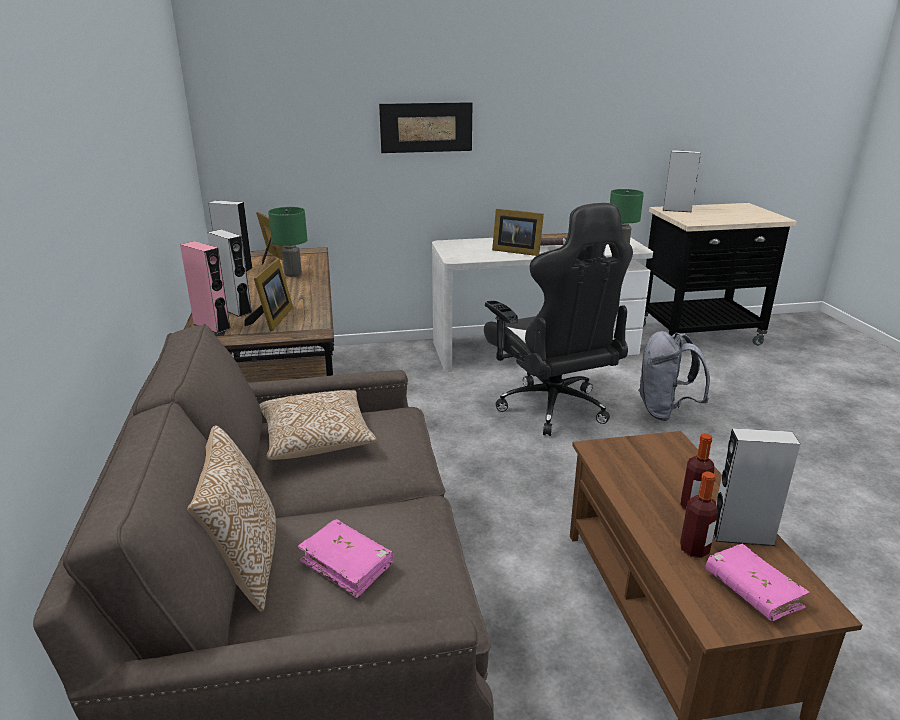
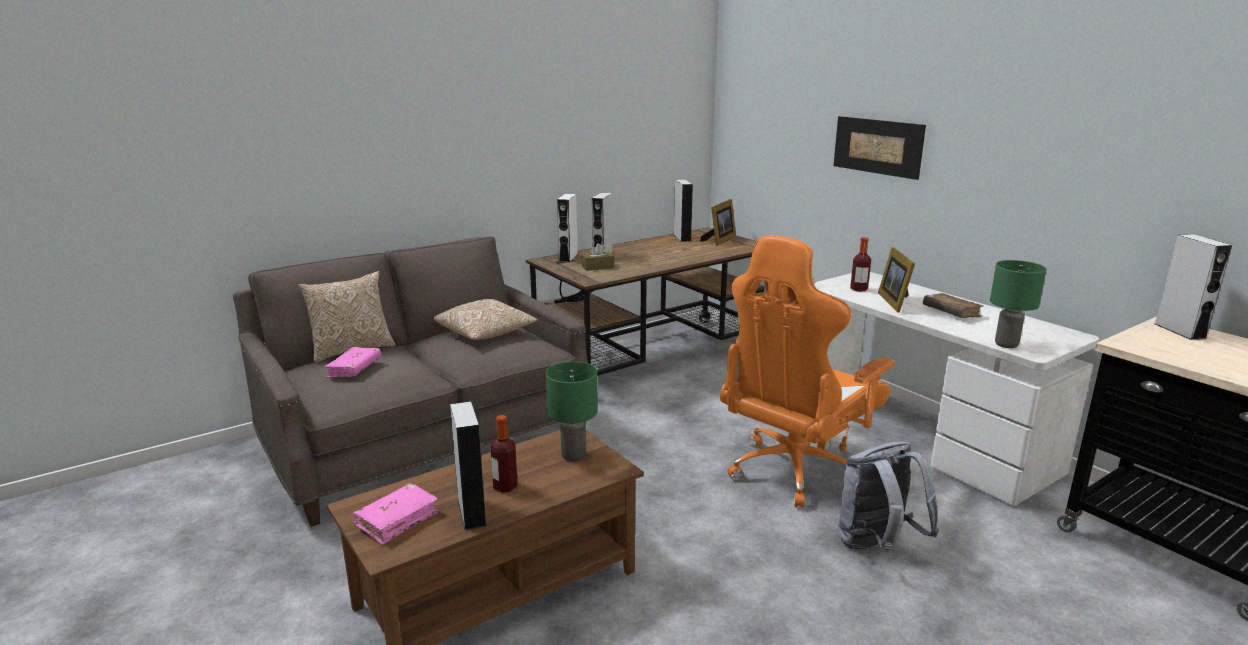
camera: 65 degrees right, 5 degrees down
(212, 326) = (568, 257): pink speaker -> white speaker
(273, 319) = (597, 267): picture frame -> brown tissue box
(294, 274) = (694, 252): green table lamp -> green table lamp (575, 456)
(548, 405) = (796, 468): black office chair -> orange office chair
(694, 549) = (441, 491): bottle -> bottle (858, 289)

